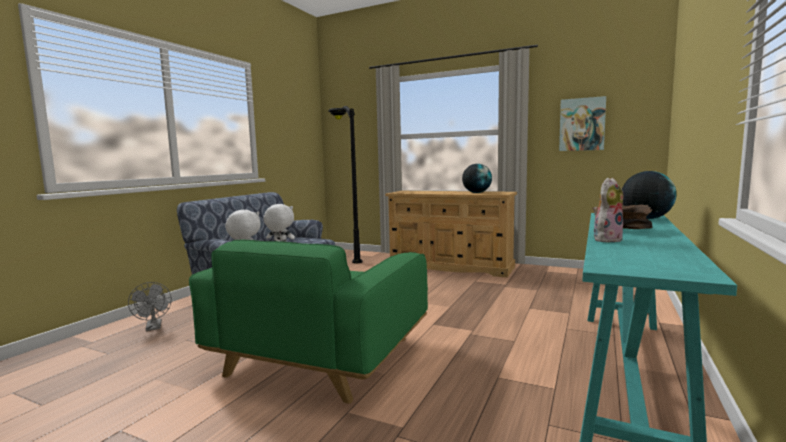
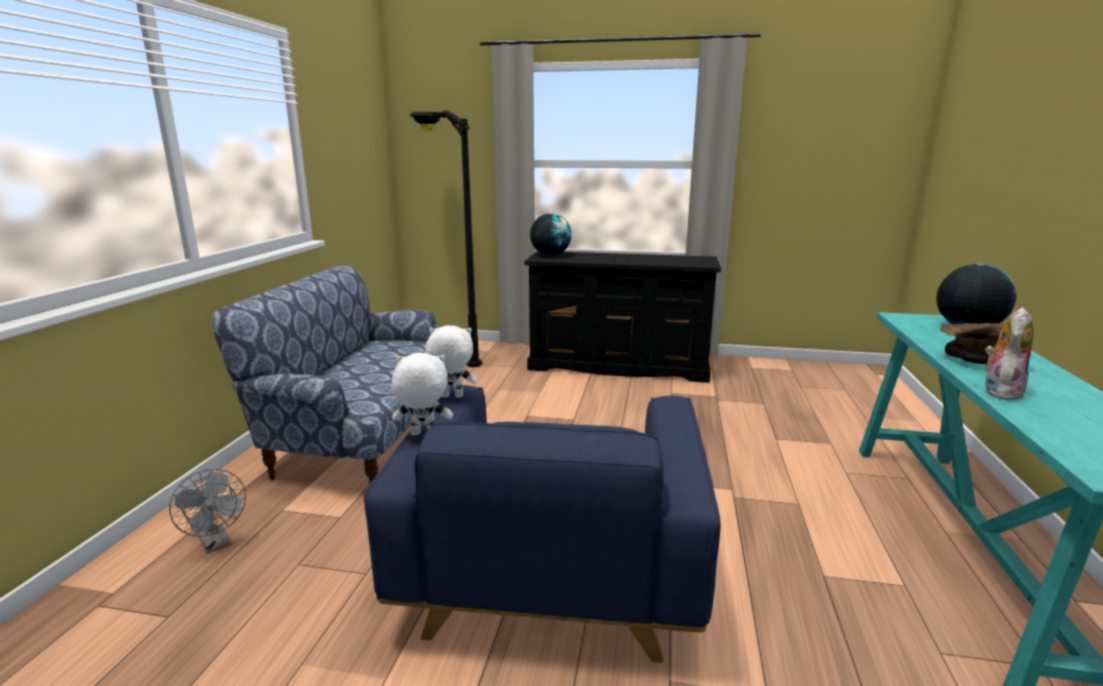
camera: 15 degrees left, 10 degrees up
(322, 356) = (553, 569): green armchair -> blue armchair
(451, 266) = (619, 366): beige dresser -> black dresser
(476, 193) = (665, 260): globe -> globe (550, 255)
(582, 124) = (810, 160): picture -> none

